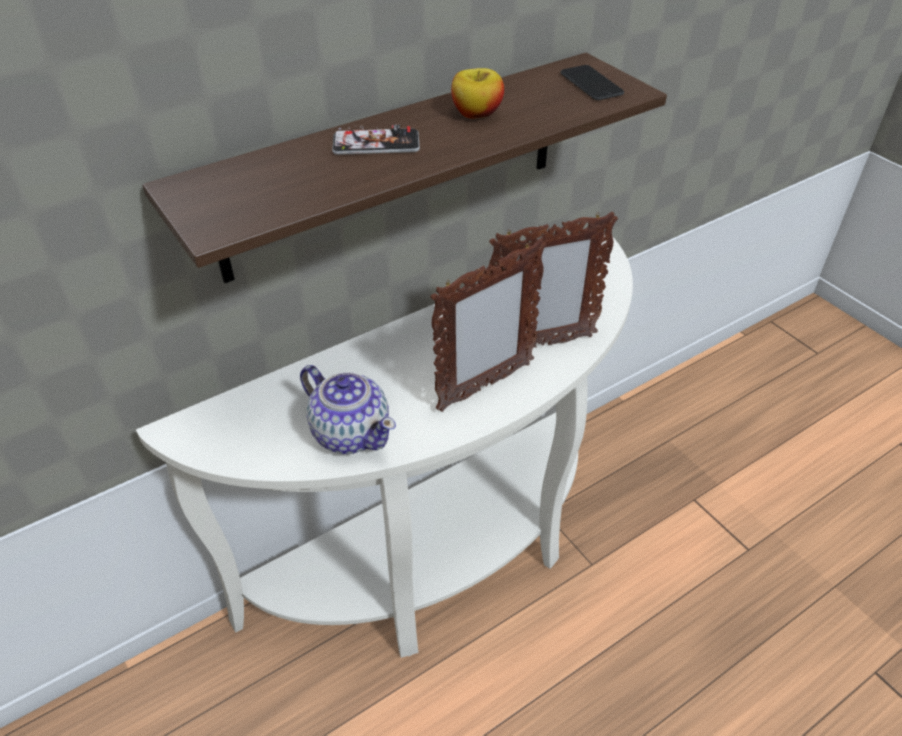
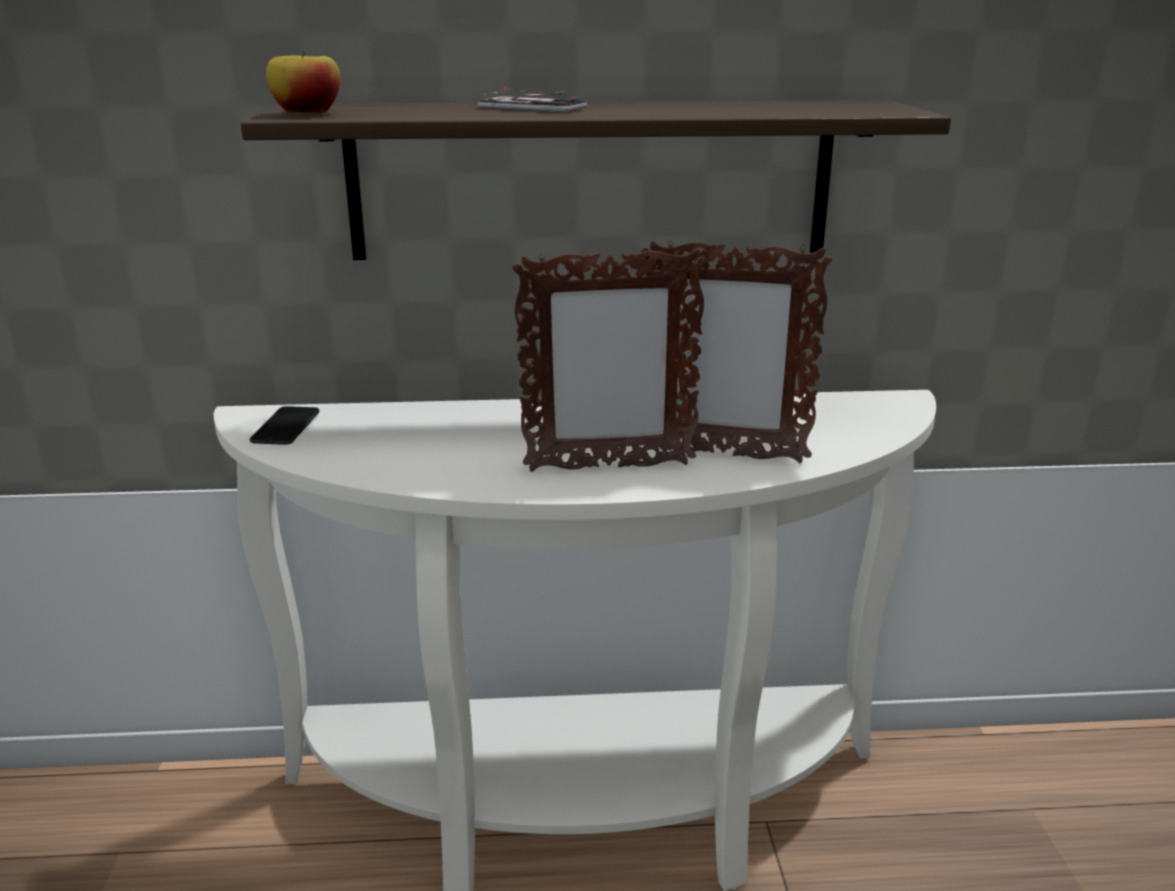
camera: 30 degrees right, 20 degrees down
(350, 432) = (411, 460): teapot -> none
(476, 113) = (677, 107): apple -> apple (307, 113)
(591, 84) = (856, 107): phone -> phone (286, 427)

